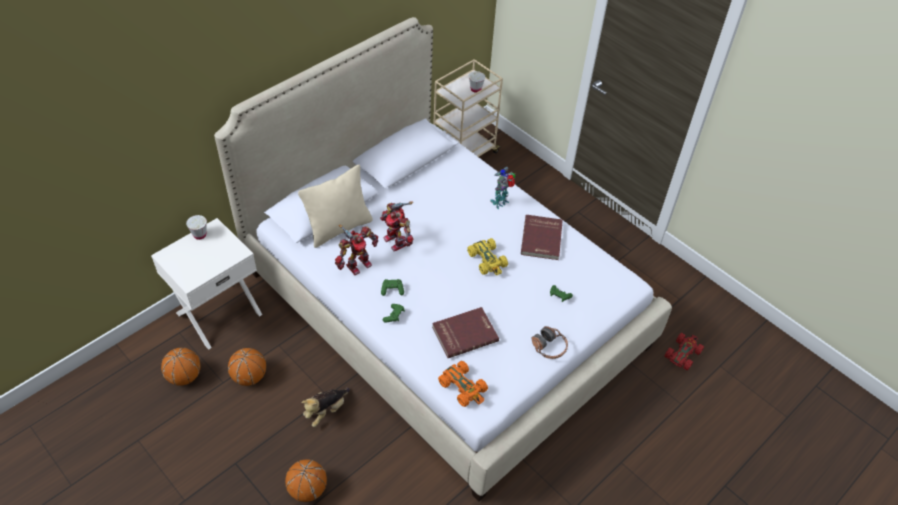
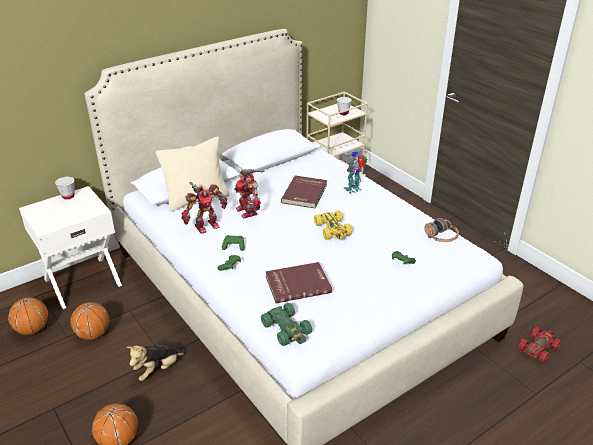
camera: 10 degrees right, 15 degrees down
(463, 387) = (287, 329): orange toy car -> green toy car
(542, 239) = (390, 217): red book -> red book (305, 194)
(549, 347) = (385, 302): headphones -> headphones (441, 237)

